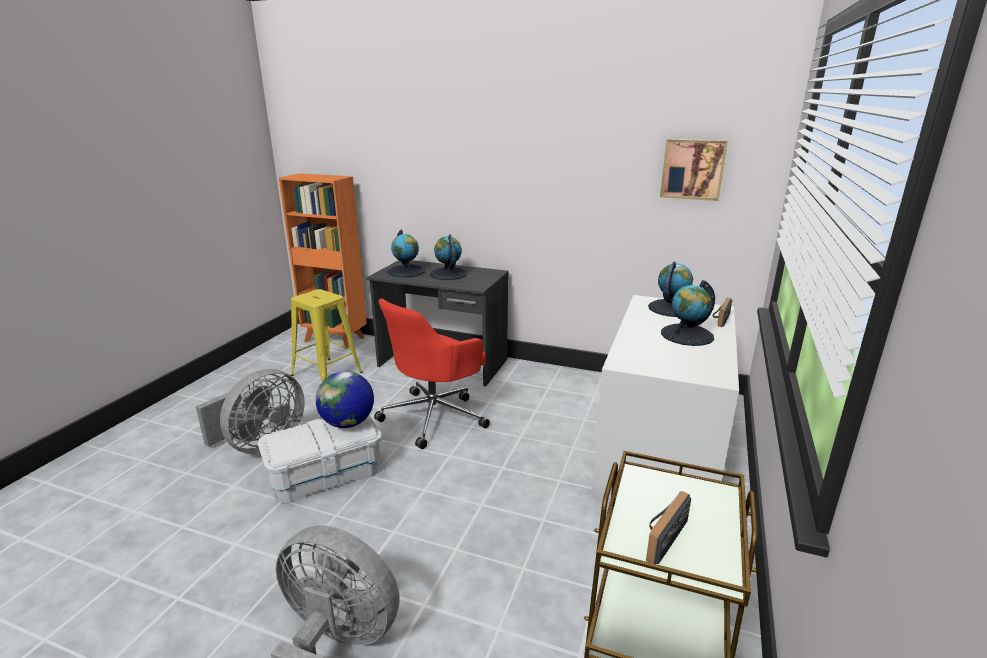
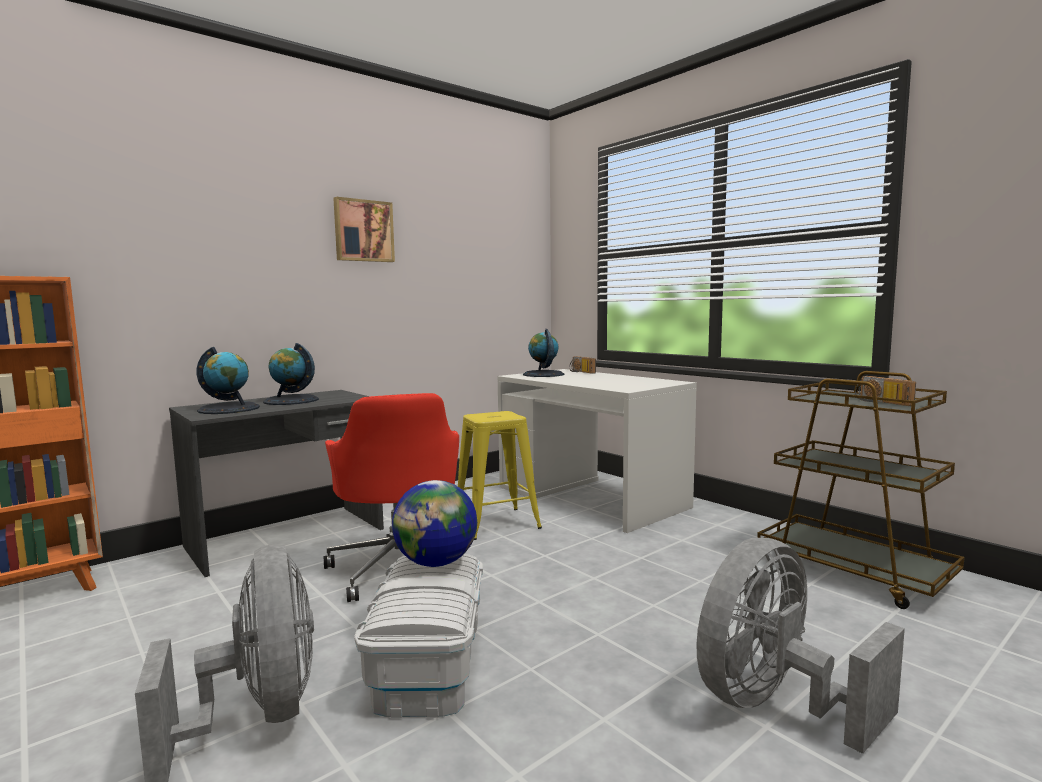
camera: 60 degrees left, 15 degrees down
(326, 374) = (137, 619): yellow stool -> yellow stool (496, 523)
(687, 335) = (597, 378): globe -> none
(692, 169) = (495, 263): picture -> picture (363, 231)

